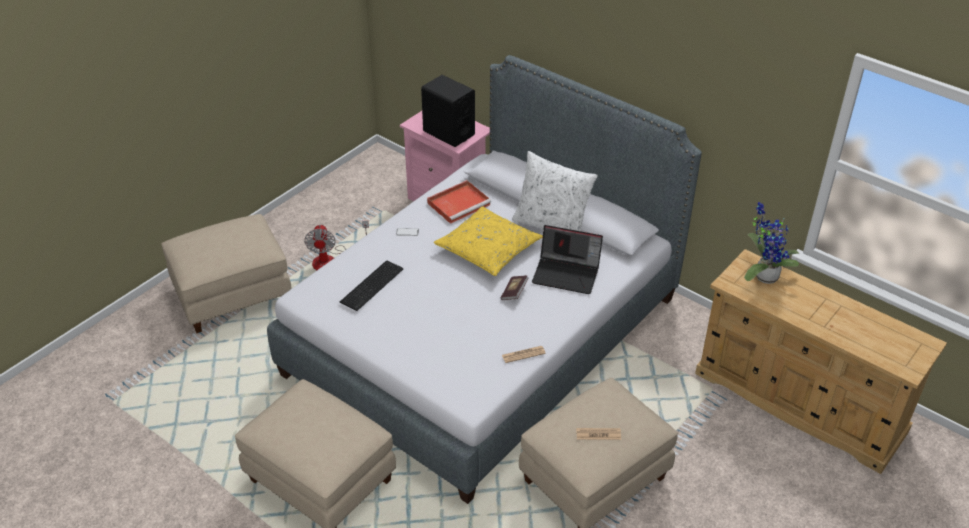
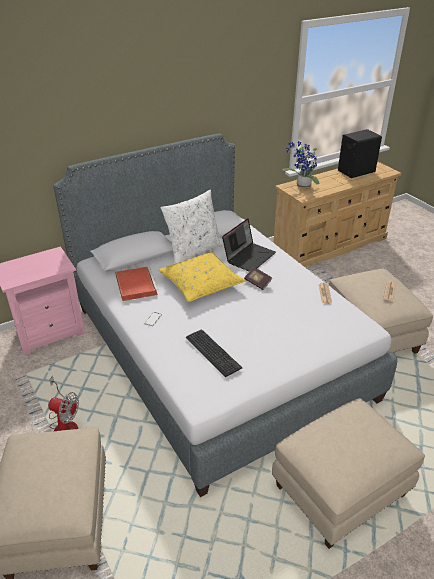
camera: 70 degrees left, 5 degrees down
(448, 133) = (43, 267): black speaker -> black speaker (356, 171)

